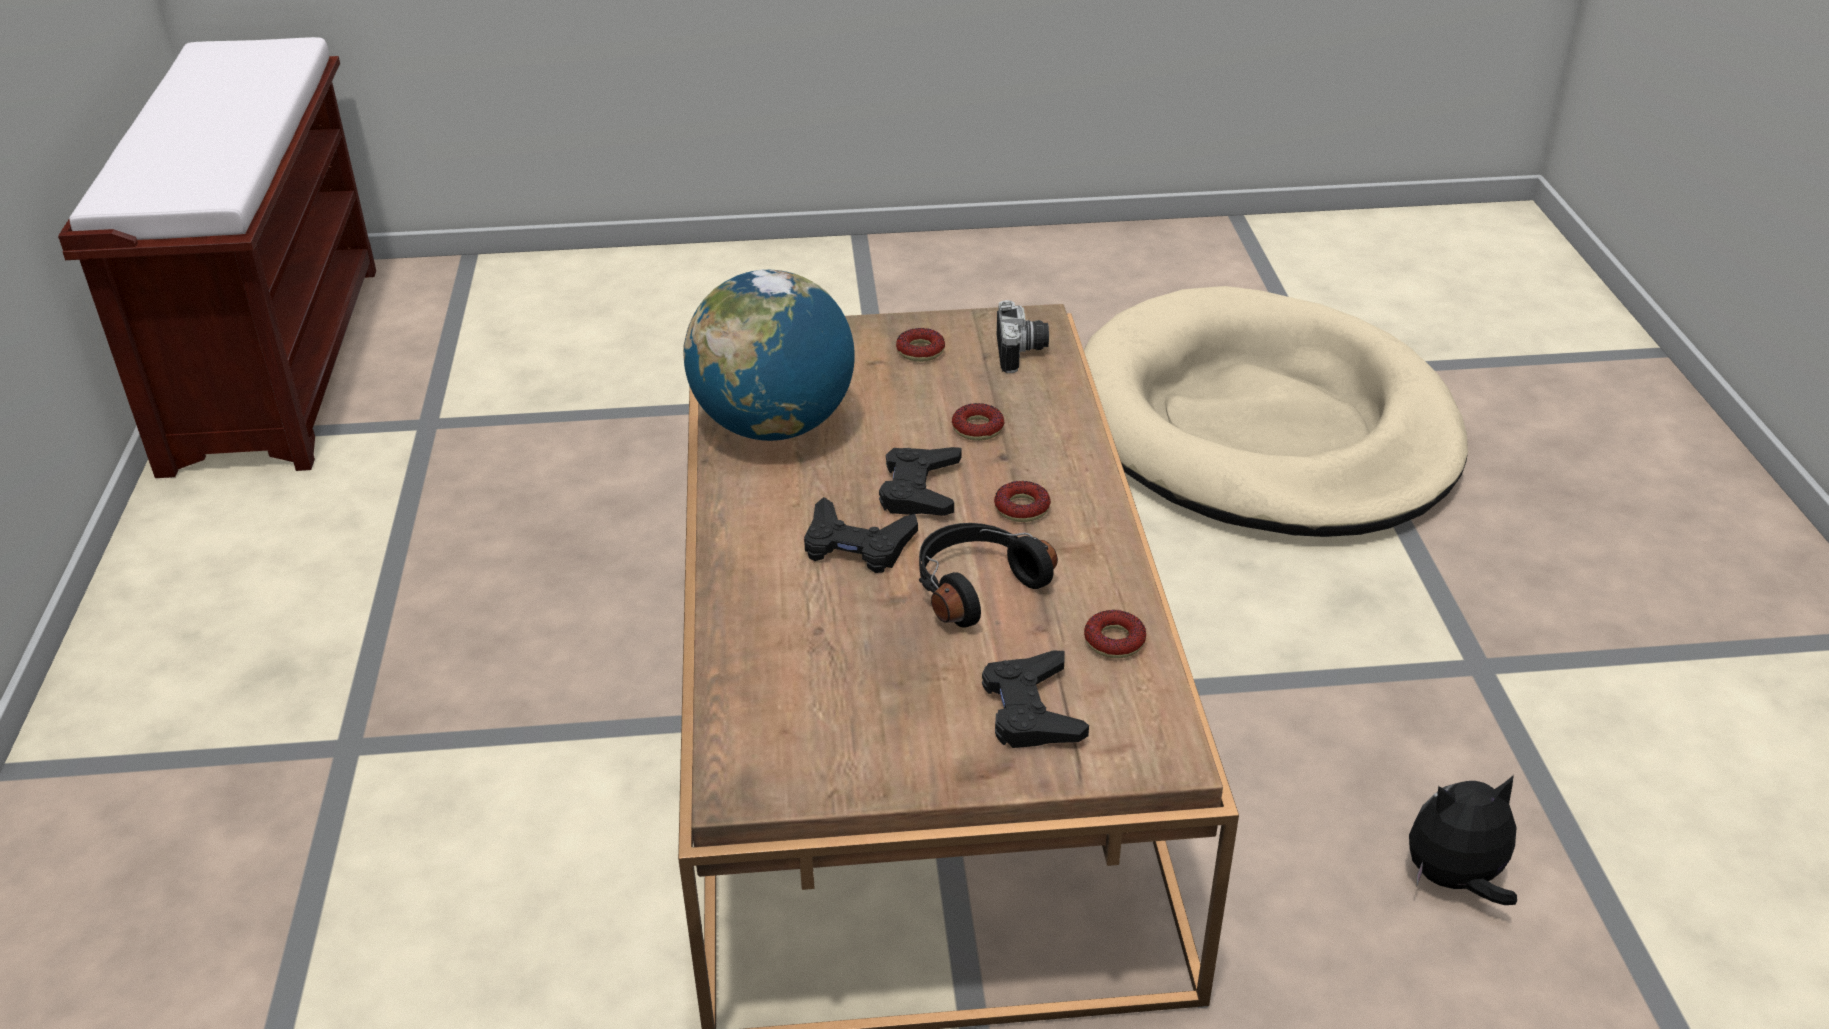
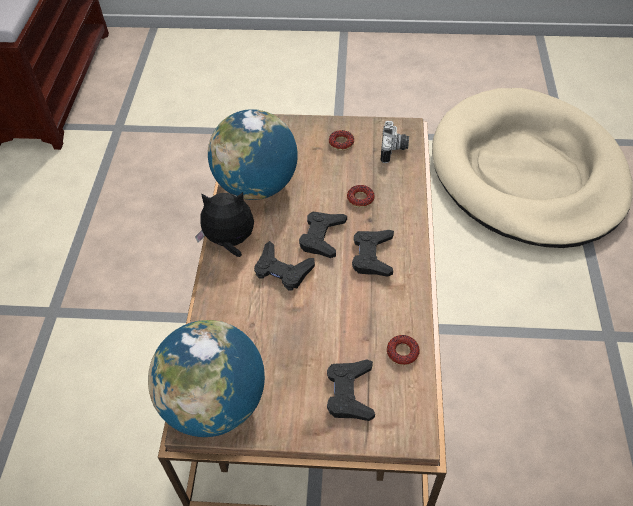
camera: 10 degrees right, 15 degrees up
(776, 753) = (215, 403): none -> globe
(975, 586) = (337, 305): black headphones -> none
(1022, 508) = (372, 256): donut -> black game controller
(1454, 881) = (568, 466): plush toy -> plush toy (230, 242)

